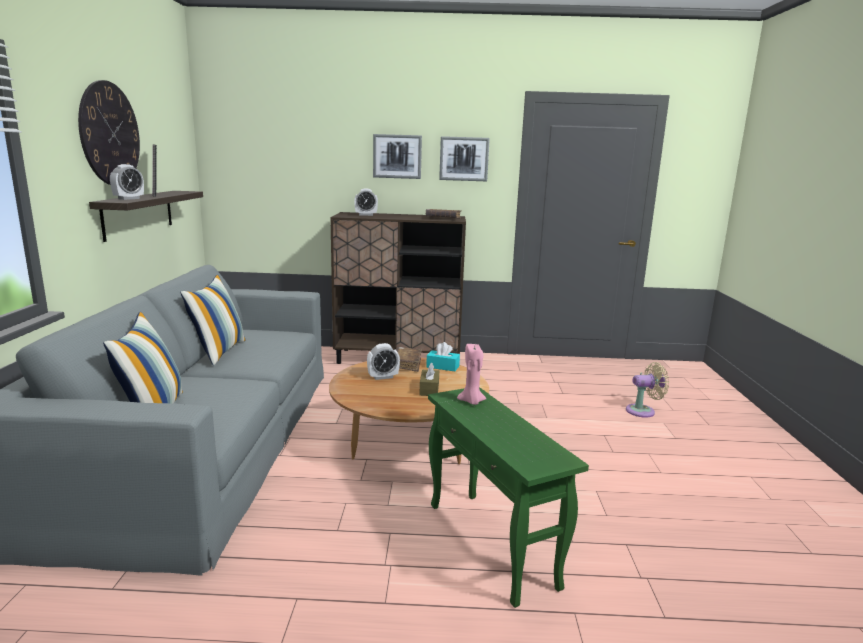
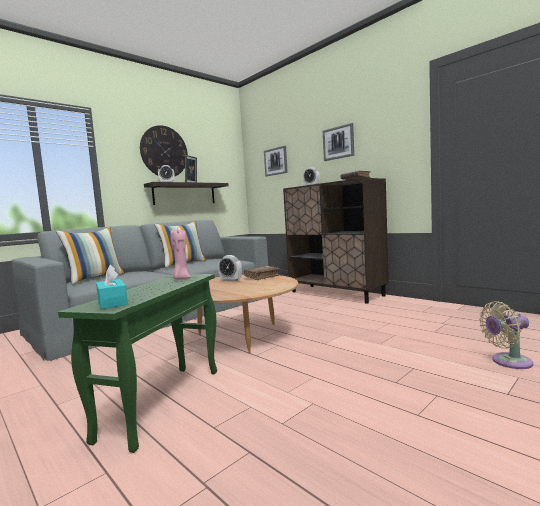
camera: 45 degrees right, 10 degrees down
(429, 389) = (237, 288): brown tissue box -> none
(442, 366) = (280, 280): turquoise tissue box -> turquoise tissue box (112, 302)
(464, 159) = (383, 132): picture -> picture (276, 161)
(643, 411) = (508, 362): beige fan -> beige fan turned 135 degrees clockwise

